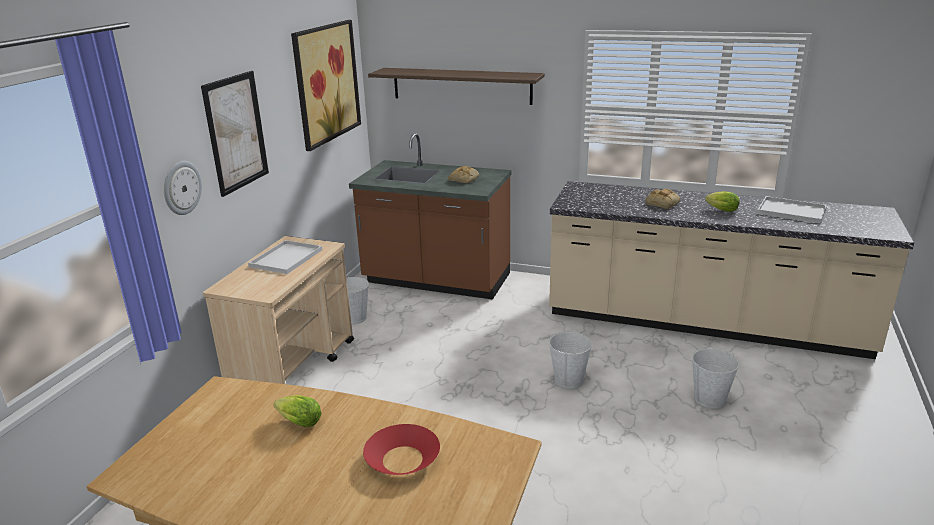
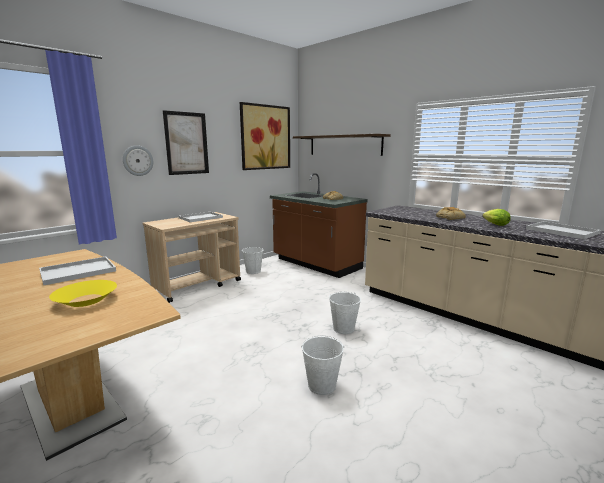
camera: 25 degrees right, 10 degrees down
(297, 422) = (76, 272): lettuce -> white tray
(402, 459) = (86, 300): red bowl -> yellow bowl
(710, 400) = (444, 369): white bucket -> white bucket (322, 385)

